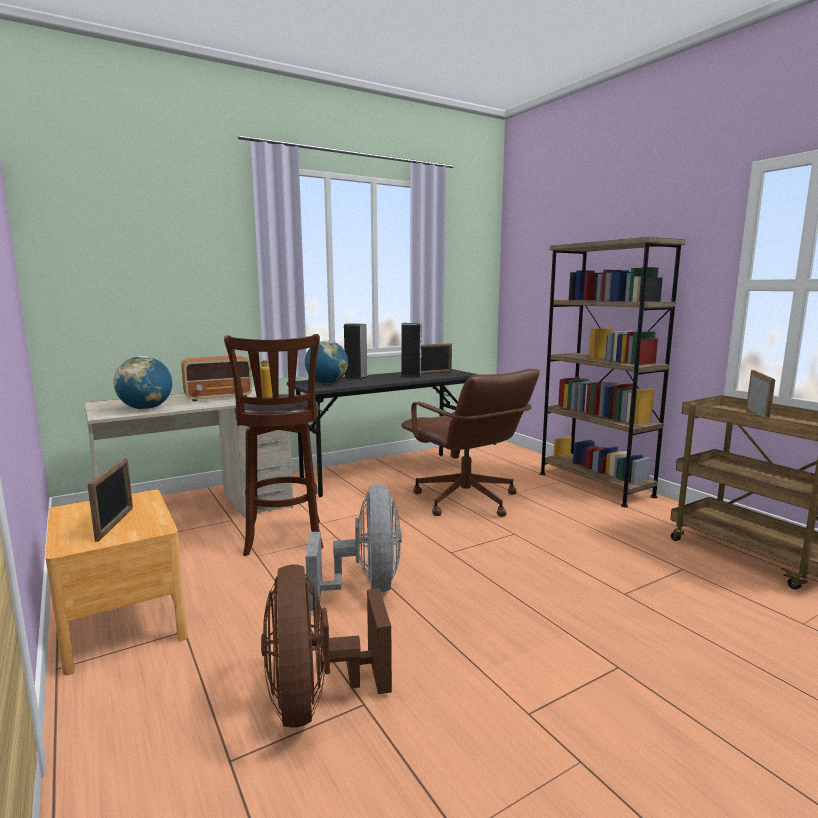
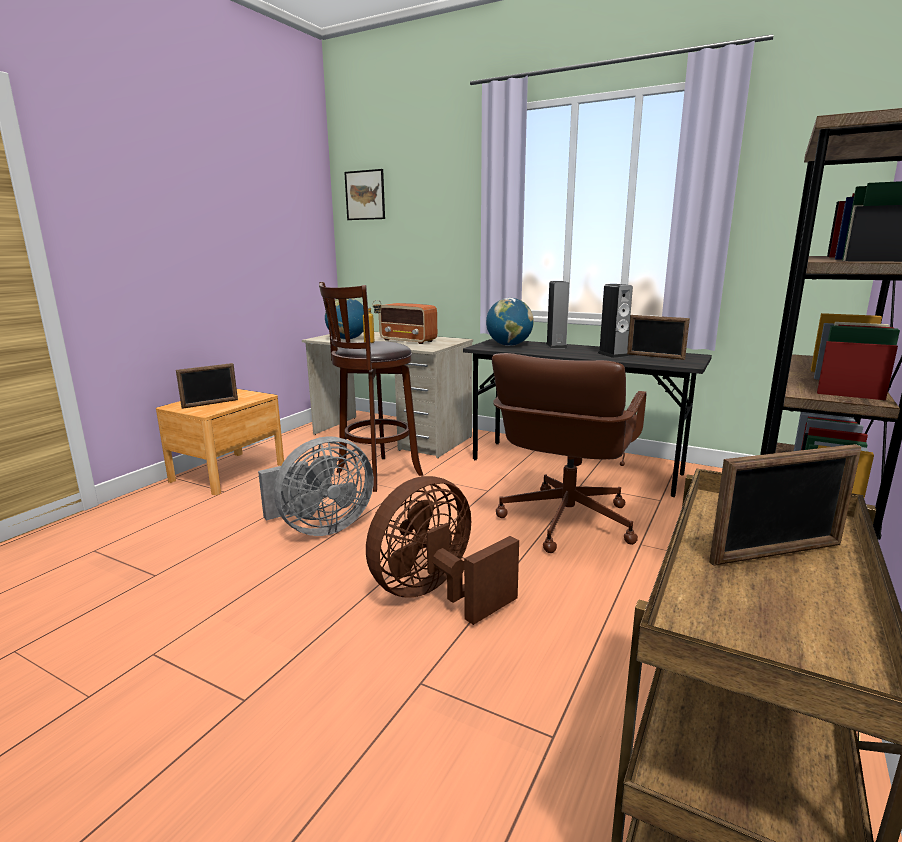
camera: 60 degrees right, 5 degrees up
(79, 231) = (365, 195): none -> picture
(316, 699) = (157, 557): brown fan -> brown fan (436, 595)

